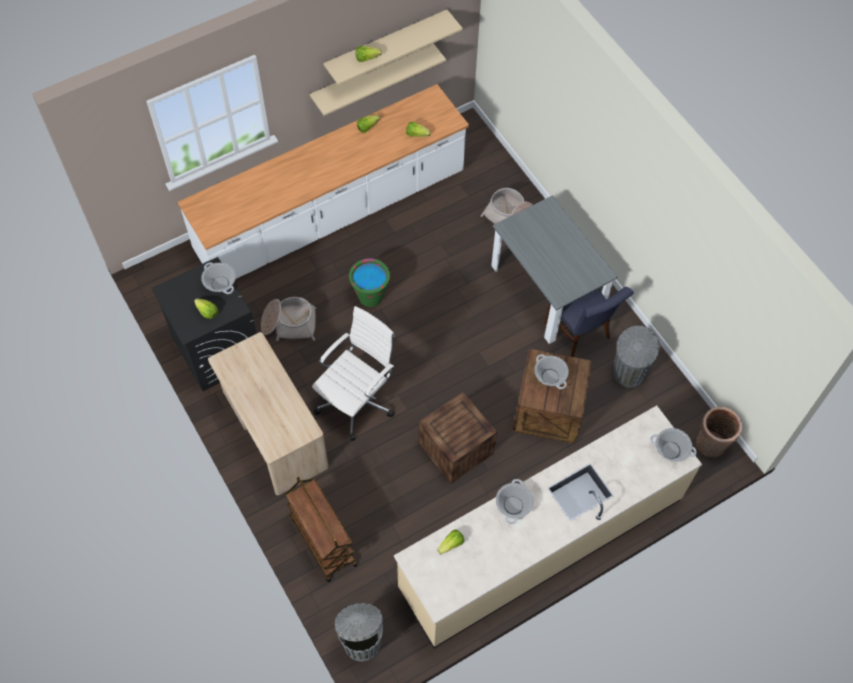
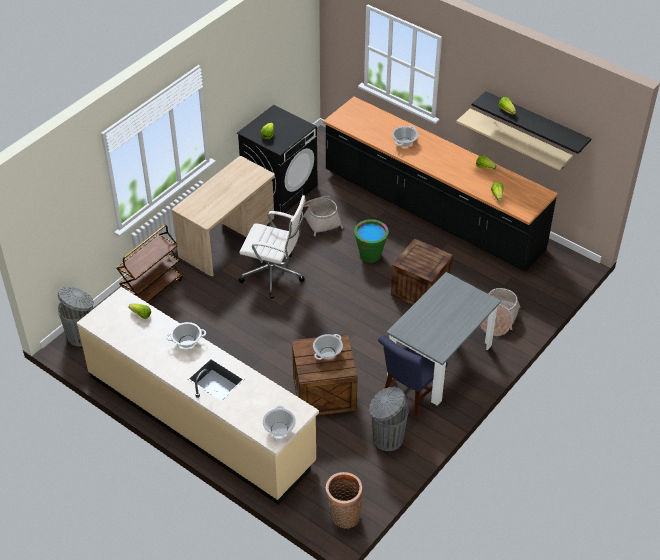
camera: 70 degrees right, 15 degrees down
(220, 283) = (294, 134): cooking pot -> cooking pot (404, 142)
(332, 215) = (432, 211): white counter -> black counter
(386, 44) = (536, 122): beige shelf -> black shelf
(456, 448) = (260, 344): crate -> crate (420, 290)

